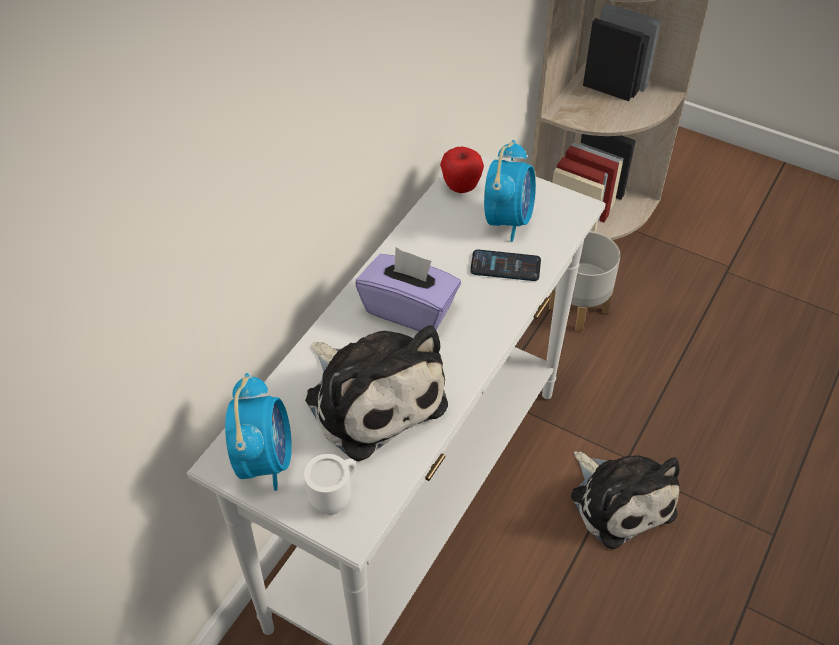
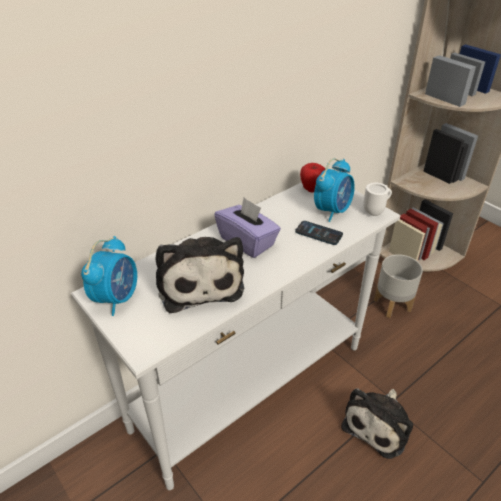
camera: 20 degrees right, 10 degrees down
(335, 498) = (144, 330): white mug -> white mug (375, 211)
(619, 500) = (379, 424): plush toy -> plush toy turned 45 degrees clockwise

